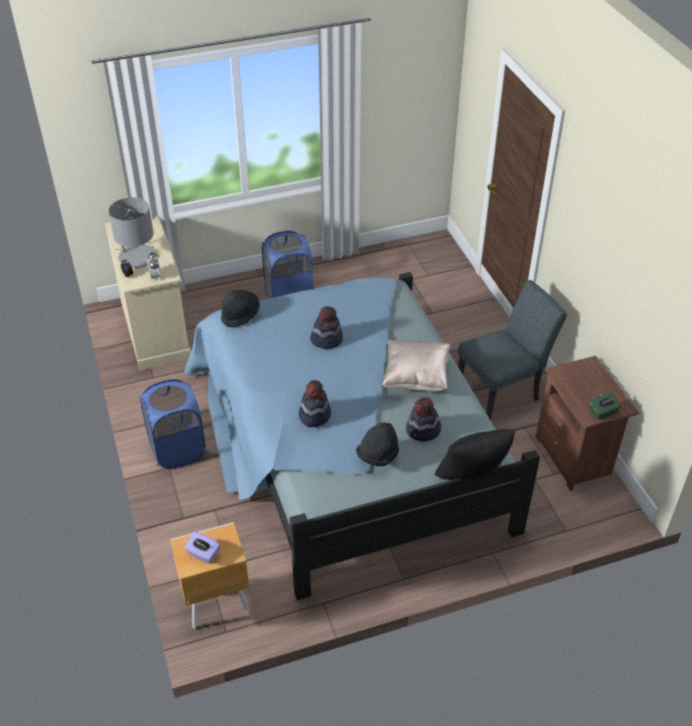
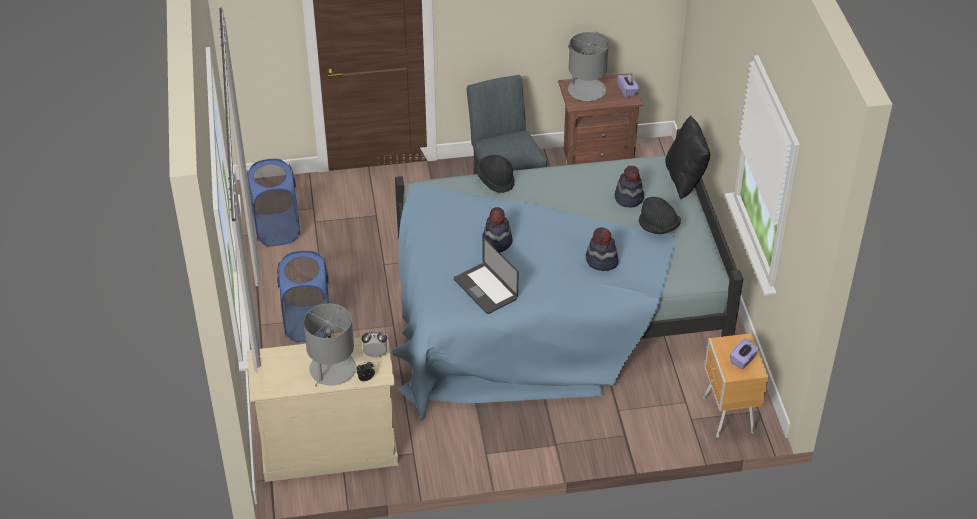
camera: 80 degrees left, 0 degrees up
(177, 450) = (532, 435): blue laundry basket -> blue laundry basket (276, 230)
(240, 315) = (442, 302): black hat -> black hat (496, 180)
(260, 340) = (485, 289): none -> laptop
(416, 378) = (561, 192): beige pillow -> none
(588, 378) = (586, 90): none -> grey table lamp
(603, 412) = (627, 91): green tissue box -> purple tissue box

